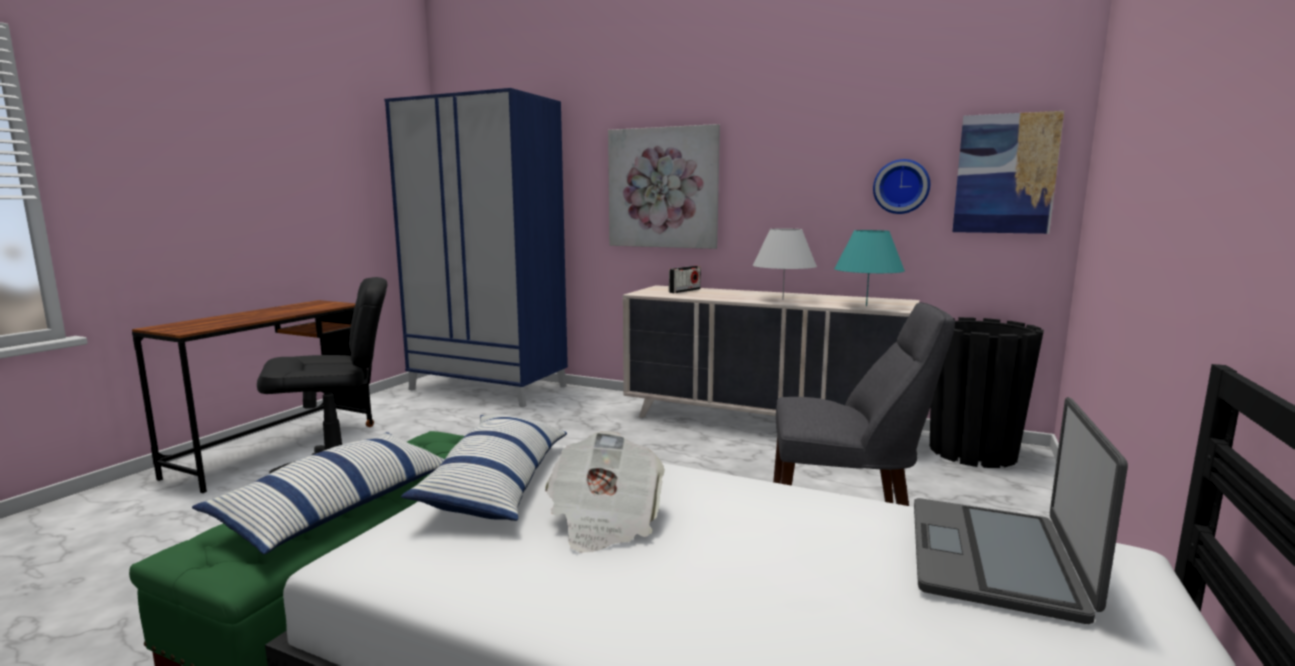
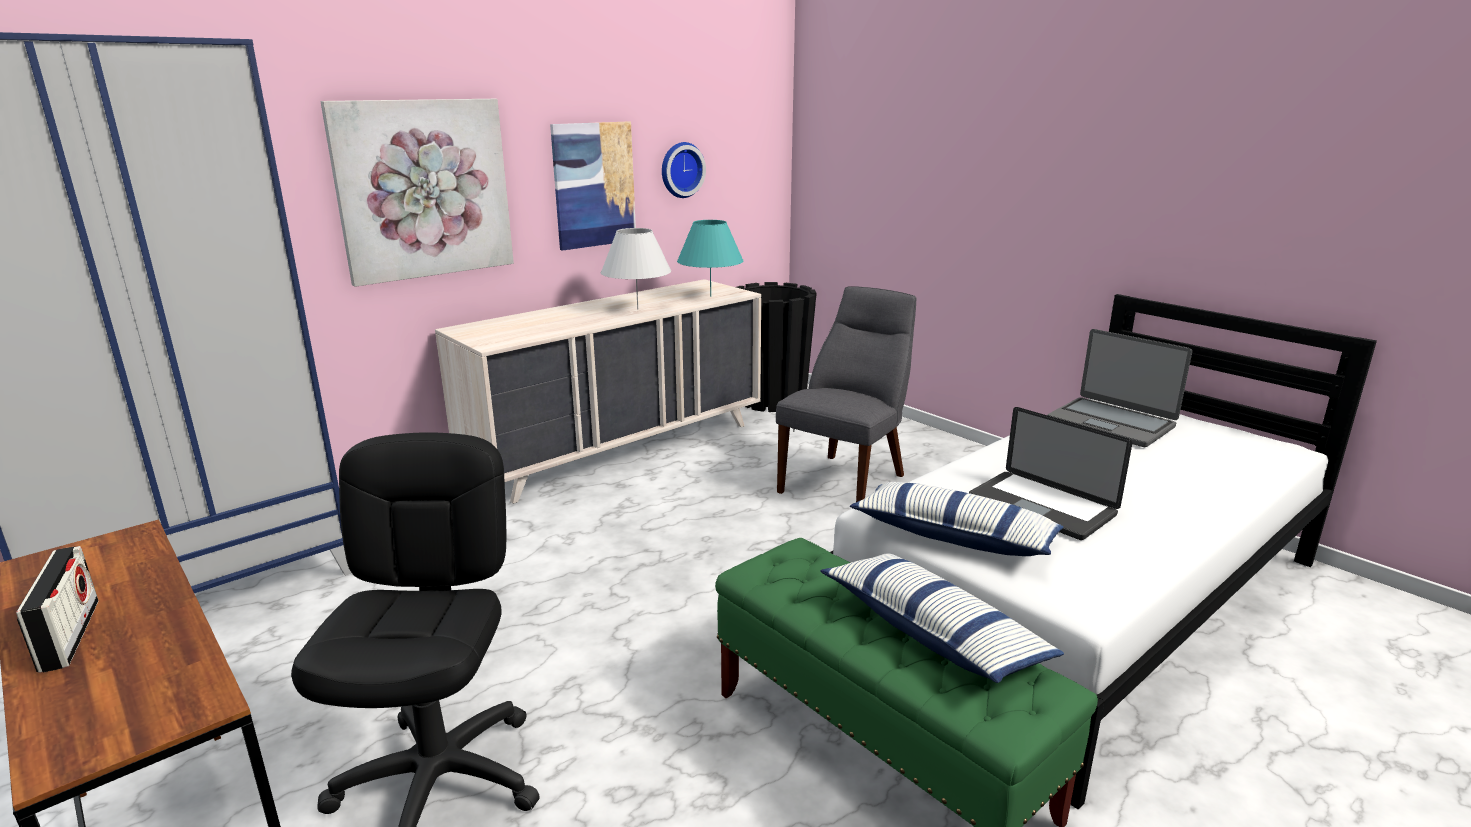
camera: 65 degrees left, 10 degrees up
(604, 520) = (1041, 506): newspaper -> laptop
(684, 291) = (511, 326): radio -> radio (70, 635)
(1005, 174) = (748, 153): picture -> picture (594, 185)

